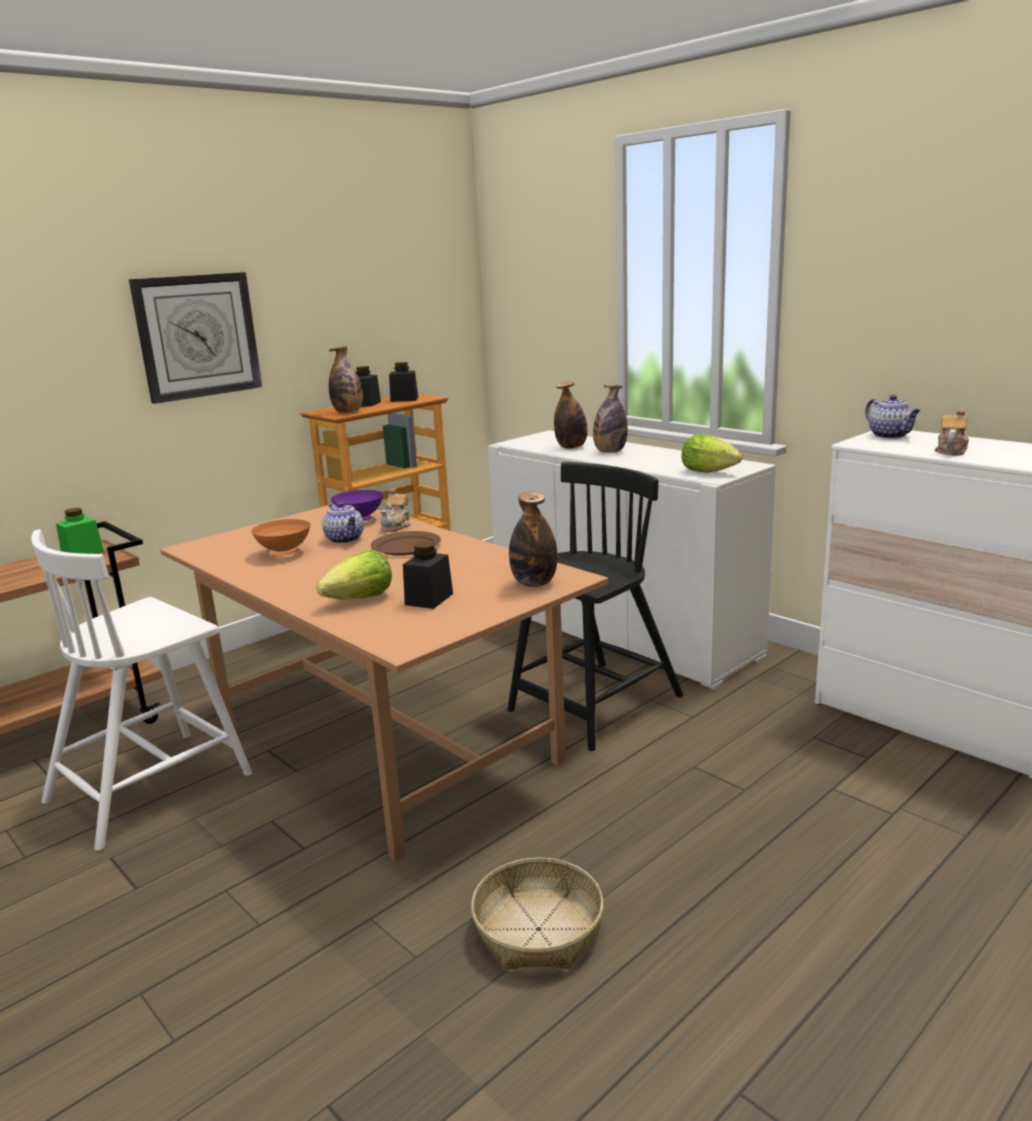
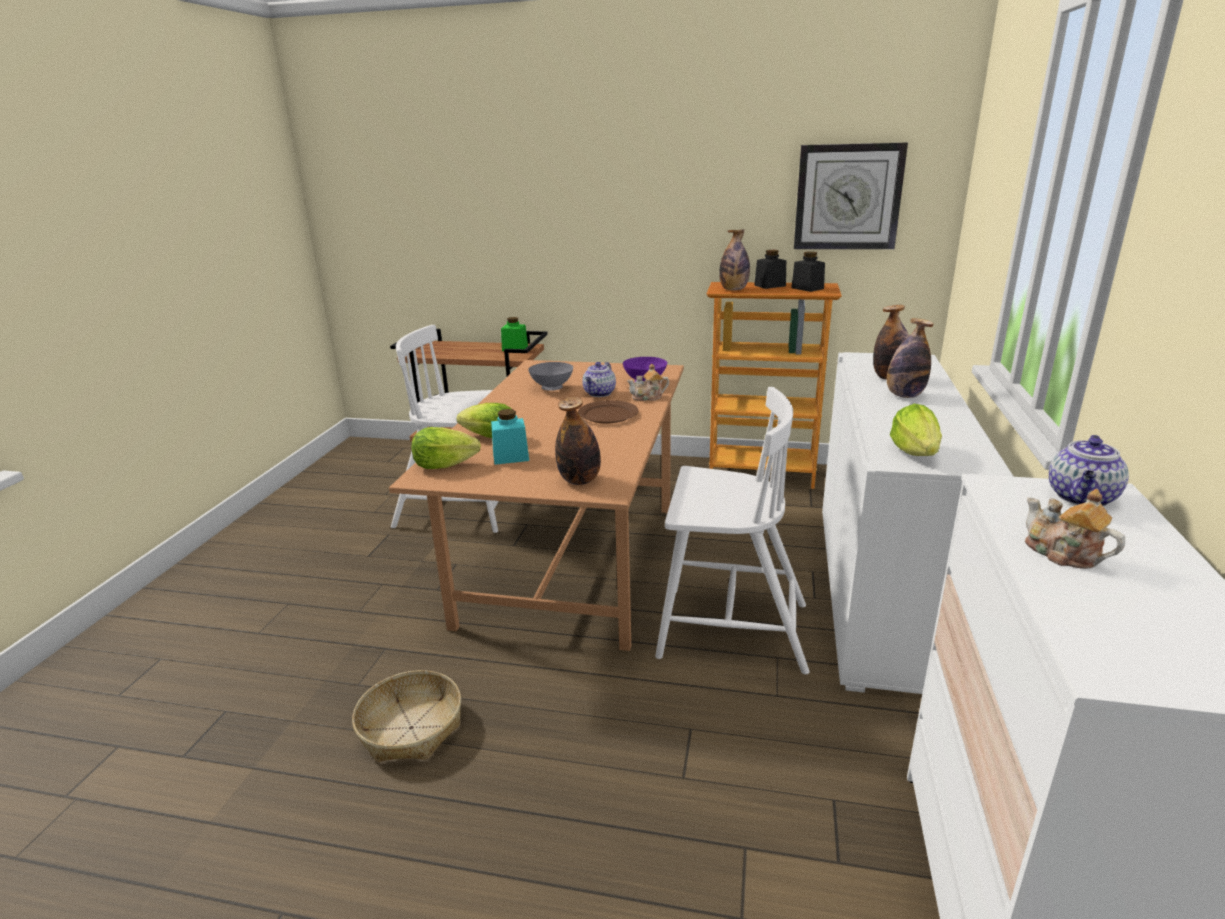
camera: 55 degrees right, 5 degrees up
(197, 336) = (635, 205): wall clock -> wall clock (848, 197)
(285, 553) = (551, 389): orange bowl -> grey bowl
(392, 630) = (444, 465): none -> lettuce
(429, 599) = (511, 457): black jar -> turquoise jar
(594, 705) = (730, 629): black chair -> white chair
(951, 451) = (1062, 554): teapot -> teapot turned 120 degrees counterclockwise

